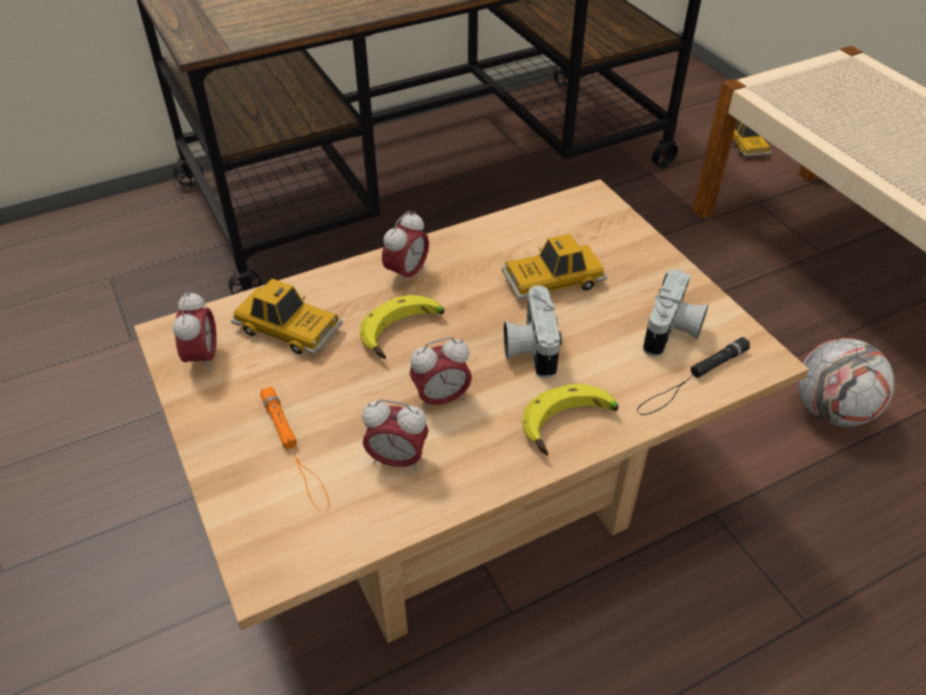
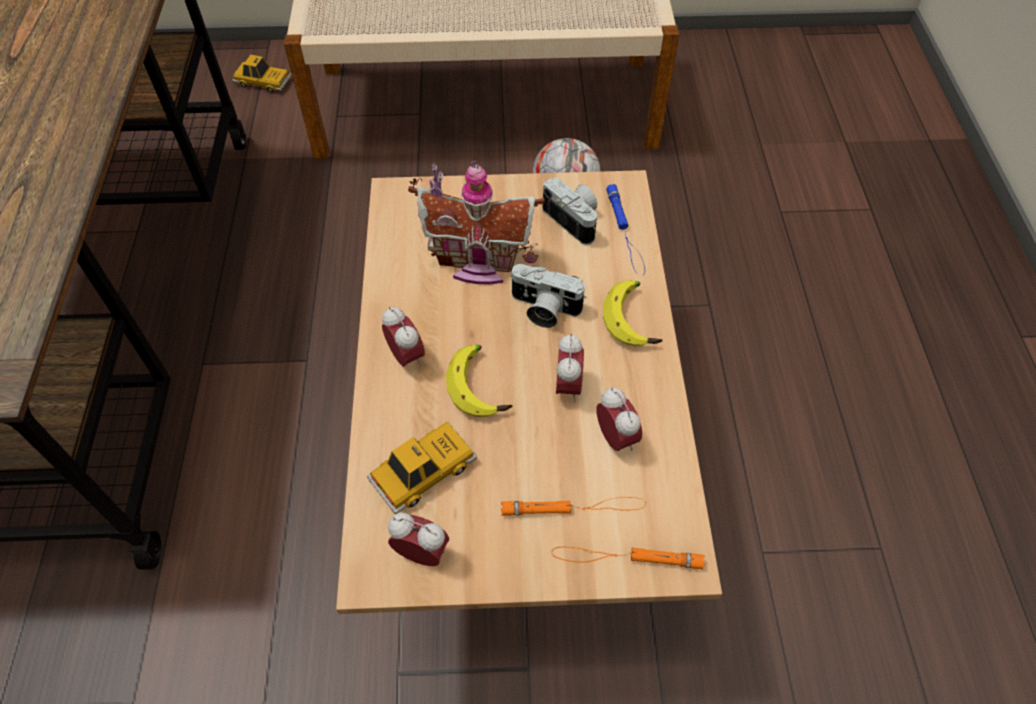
camera: 65 degrees left, 10 degrees up
(251, 515) = (626, 558): none -> orange flashlight
(397, 459) = (616, 438): alarm clock -> alarm clock turned 60 degrees counterclockwise
(553, 281) = (478, 263): toy car -> toy house
(692, 380) = (625, 232): black flashlight -> blue flashlight

